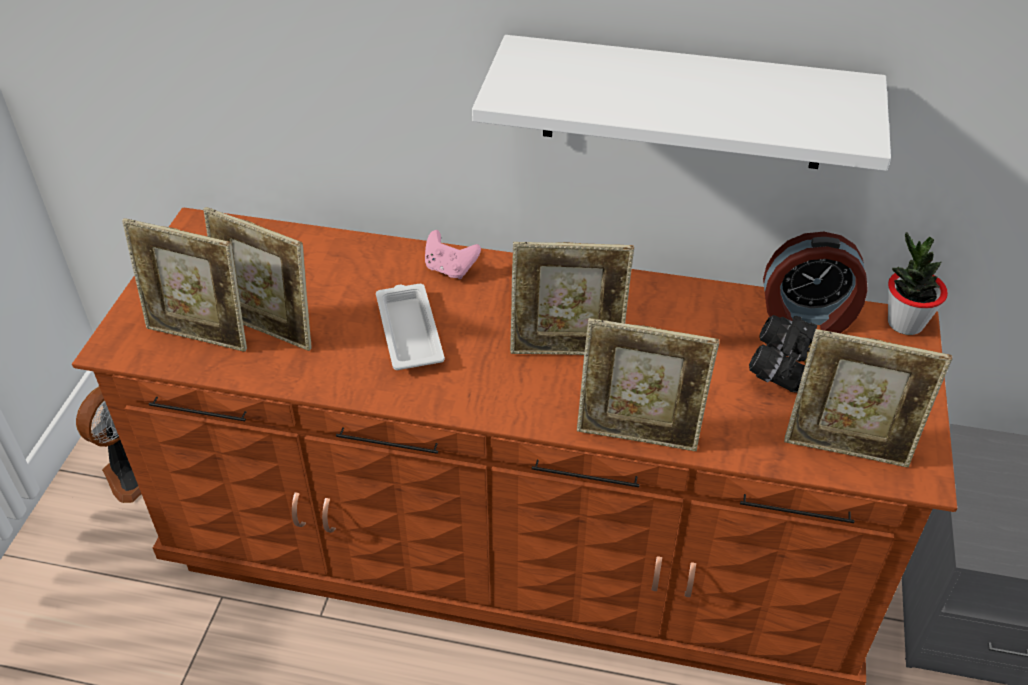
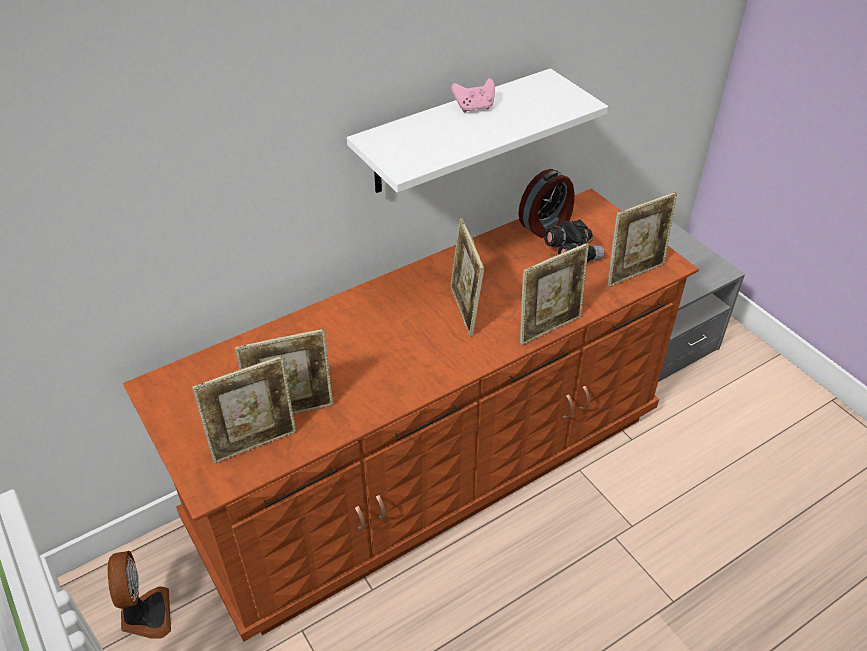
camera: 45 degrees left, 0 degrees up
(409, 331) = (373, 356): white tray -> none
(450, 269) = (348, 310): pink game controller -> pink game controller (474, 107)
(567, 350) = (464, 311): picture frame -> picture frame turned 120 degrees clockwise
(905, 323) = (587, 202): potted plant -> none

